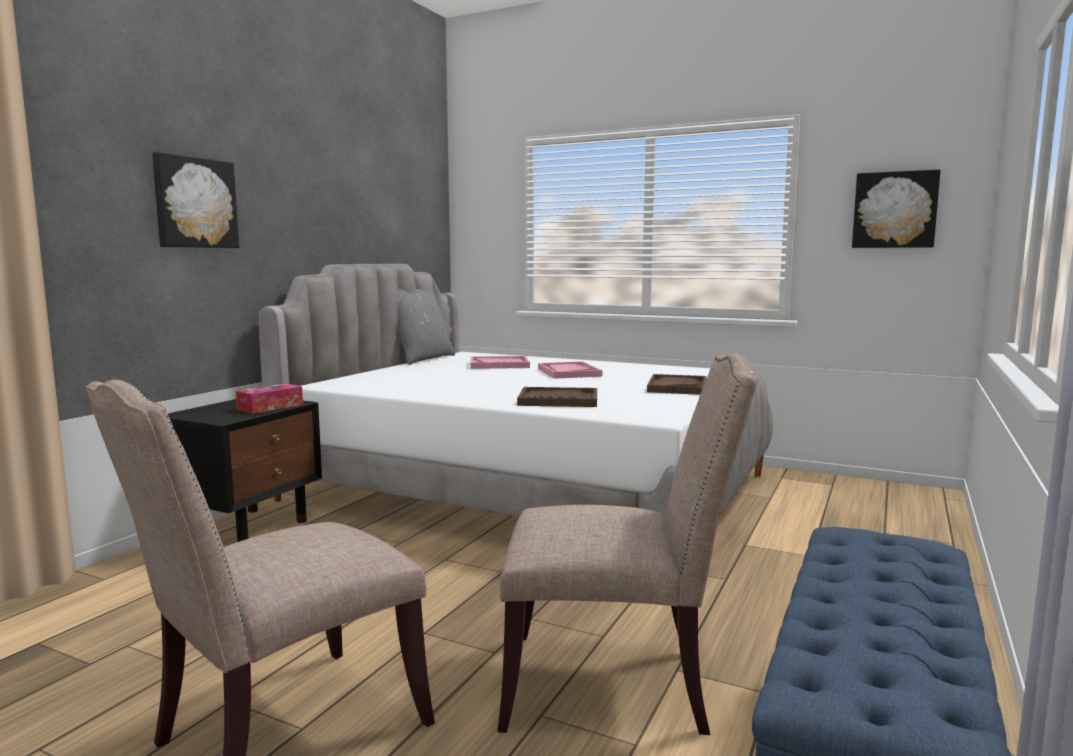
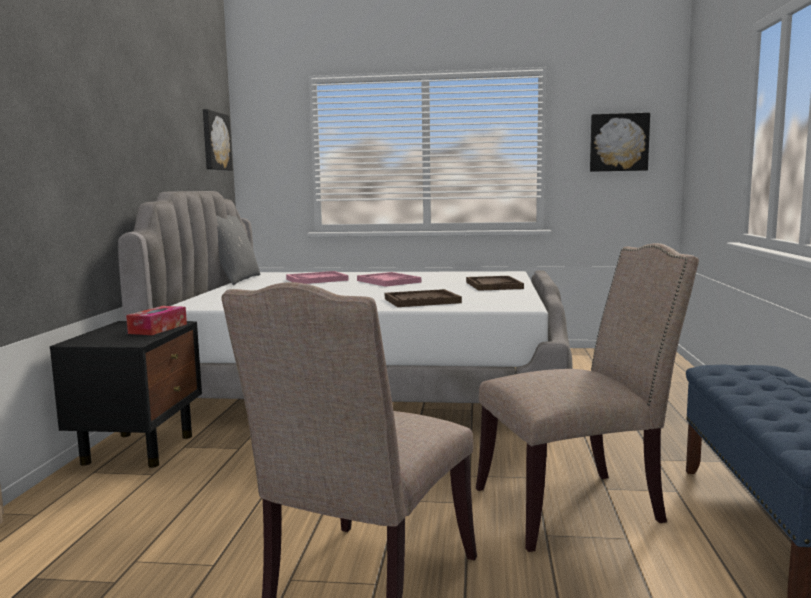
camera: 20 degrees left, 0 degrees up
(194, 203) = (64, 129): picture -> picture (215, 141)

